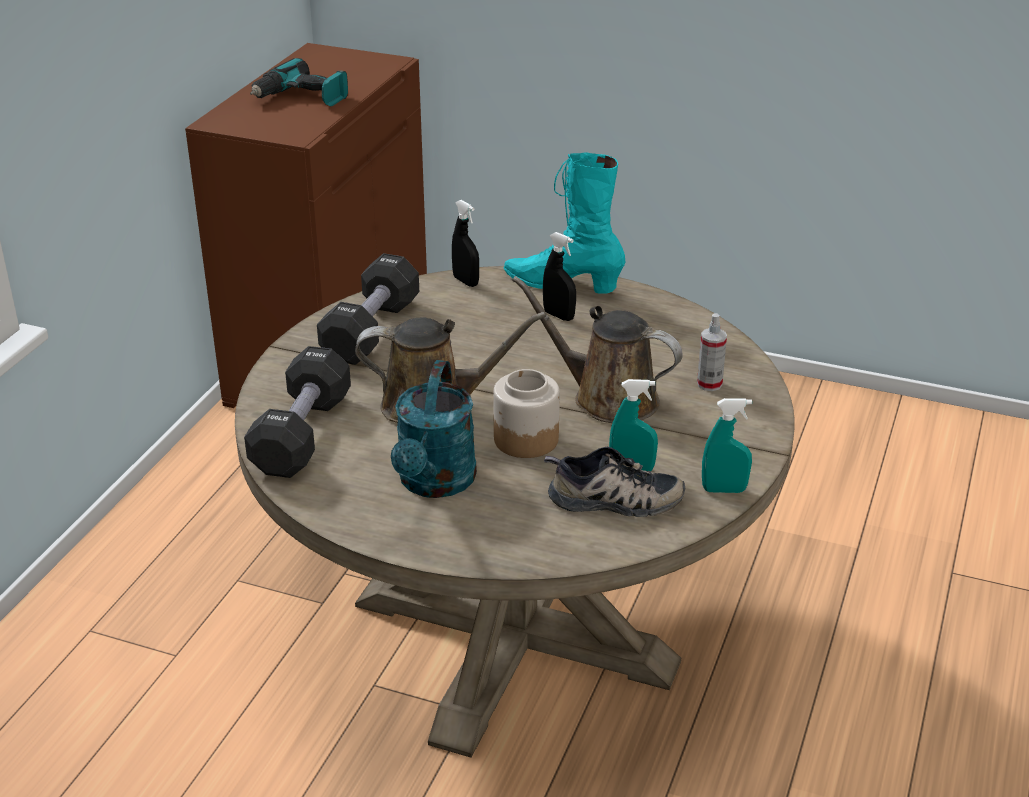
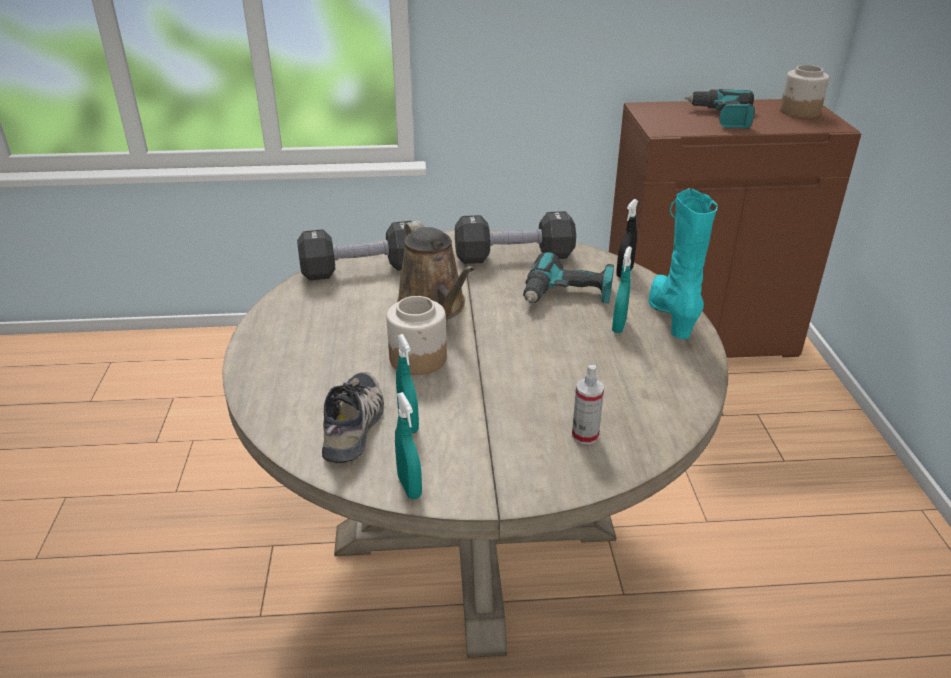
camera: 65 degrees right, 0 degrees up
(335, 61) = (799, 112): none -> jar
(434, 484) = (333, 335): turquoise watering can -> none
(480, 324) = (567, 295): none -> power drill
(559, 316) = (619, 326): black spray bottle -> turquoise spray bottle
(607, 398) = (511, 383): brown watering can -> none
(614, 501) = (355, 425): shoe -> shoe turned 150 degrees counterclockwise

